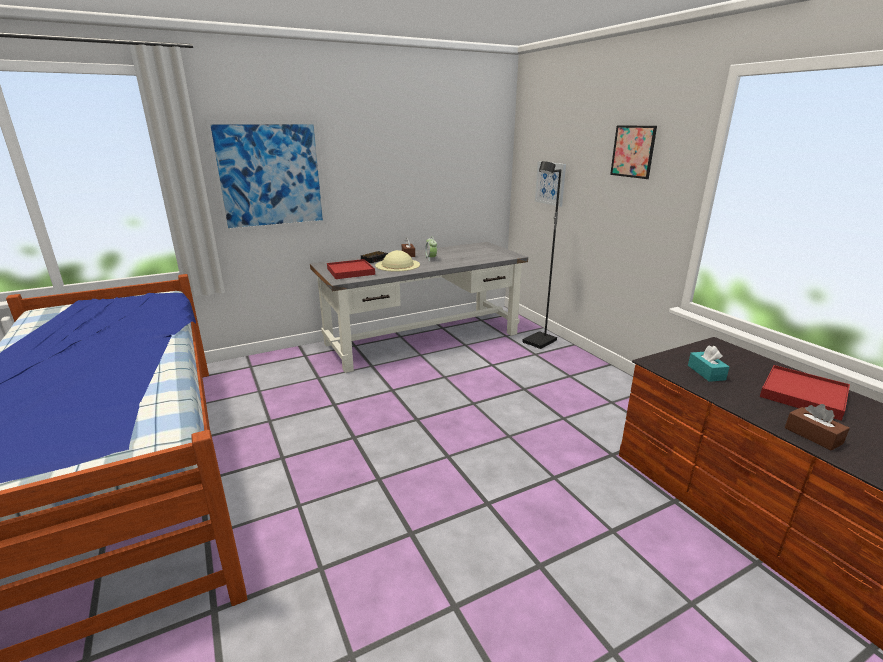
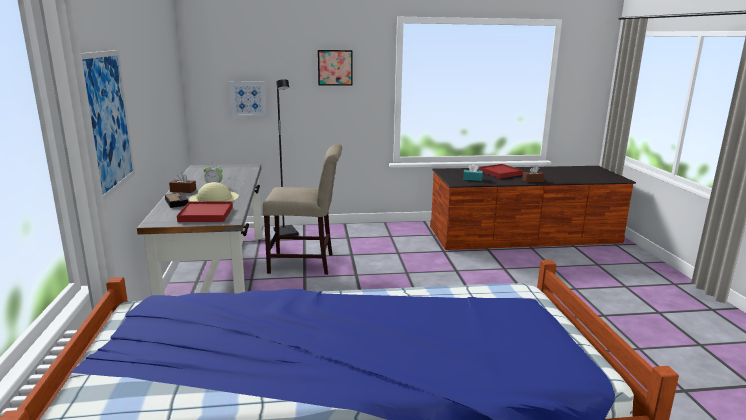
camera: 70 degrees left, 5 degrees down
(475, 370) = (305, 263): none -> beige chair

